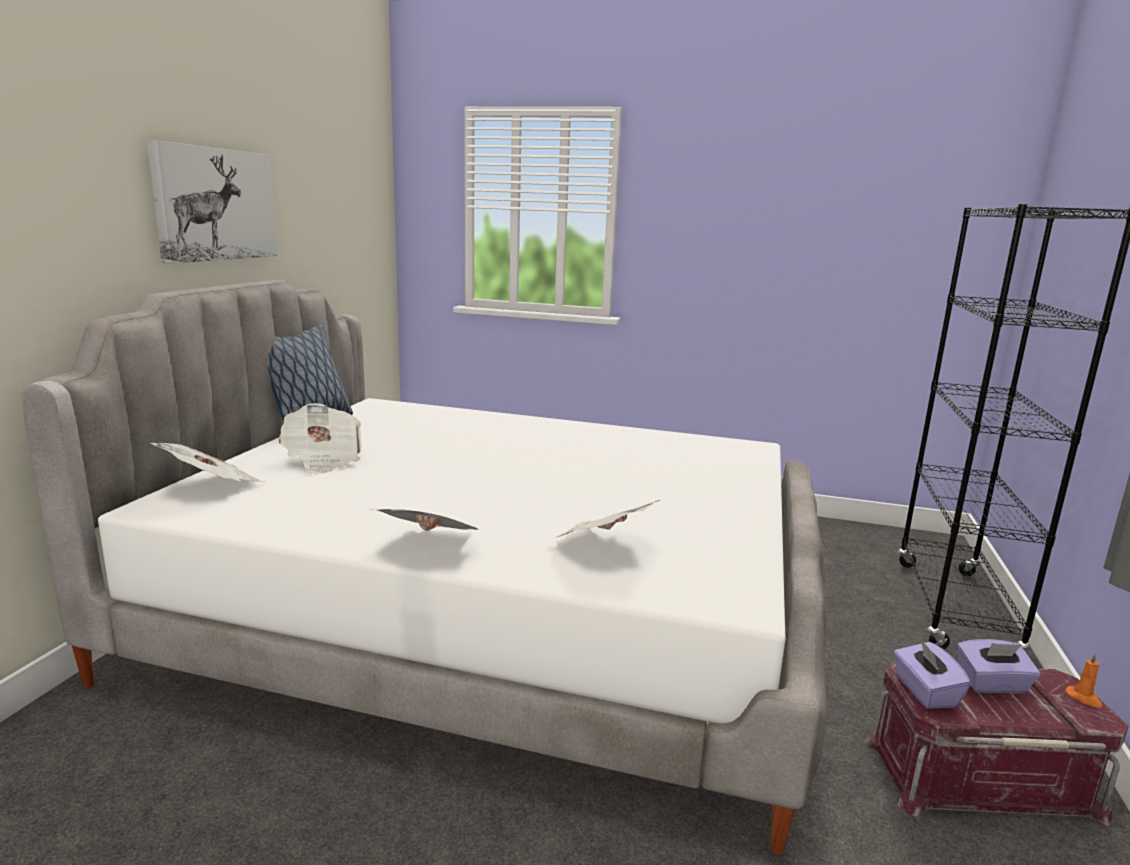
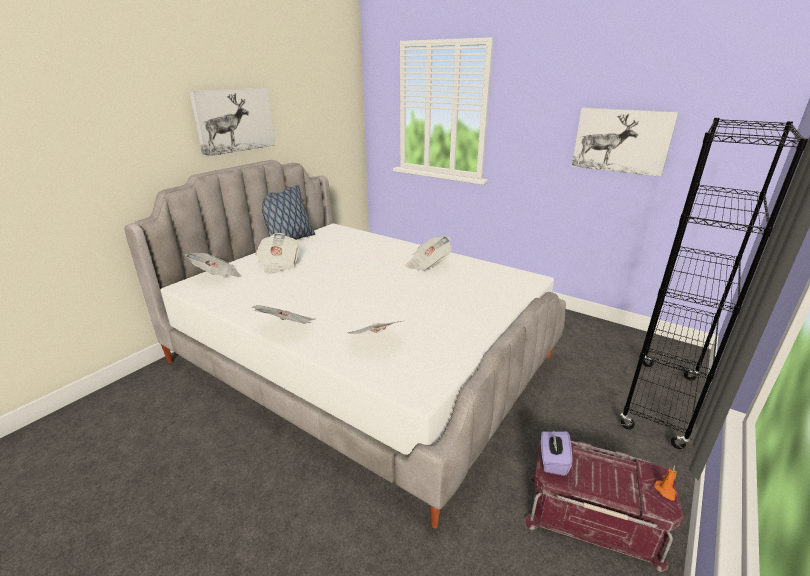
camera: 20 degrees right, 10 degrees up
(585, 441) = (428, 264): none -> newspaper
(819, 251) = (621, 140): none -> picture
(992, 684) = (606, 466): purple tissue box -> none

